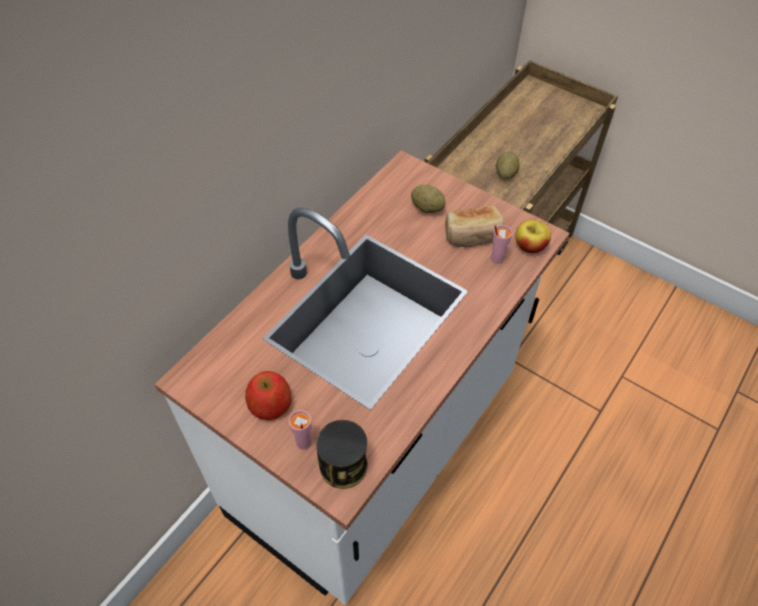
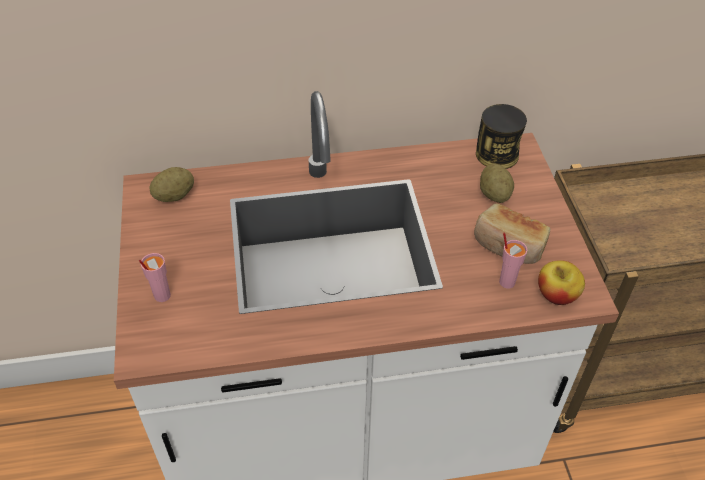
camera: 45 degrees right, 5 degrees down
(270, 404) = (176, 249): apple -> none
(343, 465) = (166, 336): can -> can (497, 154)
(505, 174) = (653, 234): potato -> potato (174, 196)

